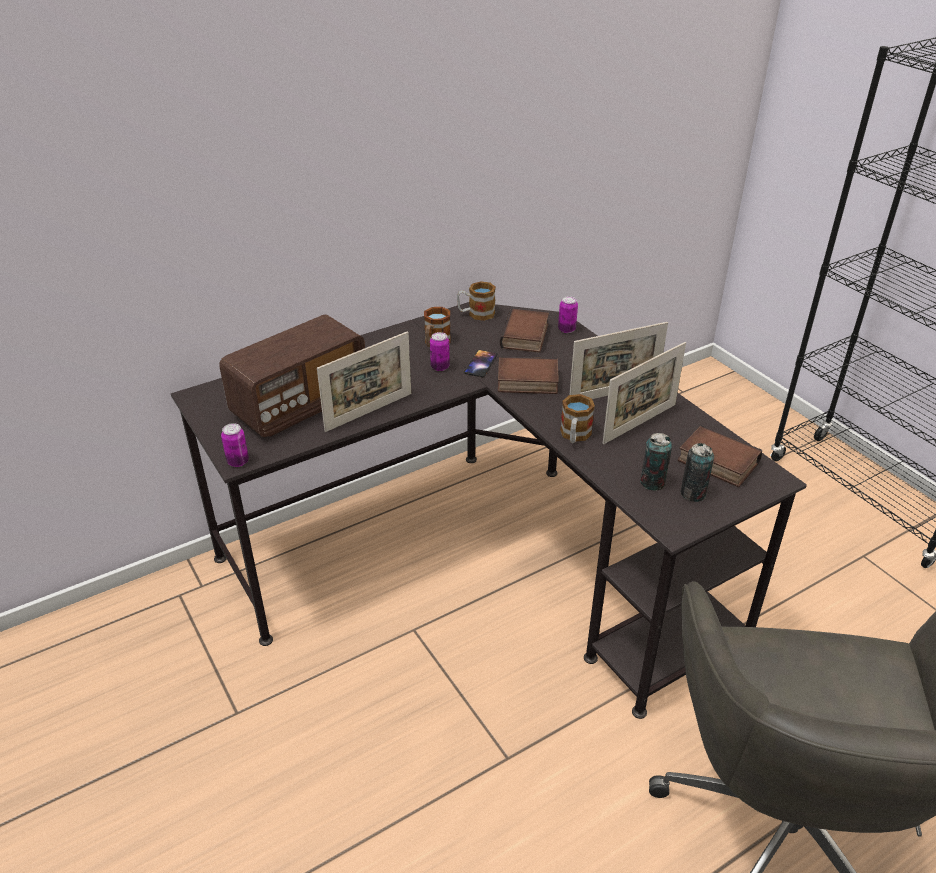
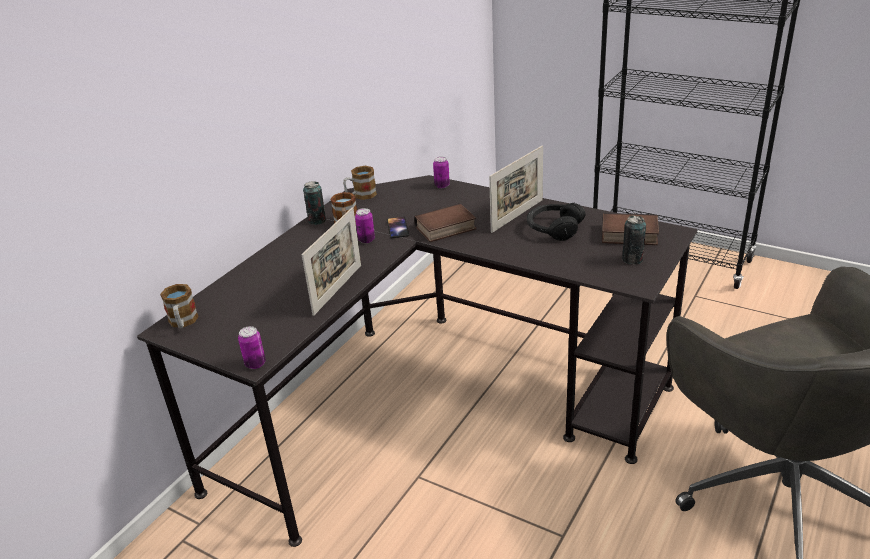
camera: 25 degrees left, 5 degrees down
(300, 404) = (271, 303): radio -> none
(526, 337) = (415, 199): book -> none
(574, 436) = (516, 252): mug -> mug (183, 322)
(639, 423) = (554, 229): picture frame -> black headphones
(652, 483) = (599, 262): can -> can (317, 221)

